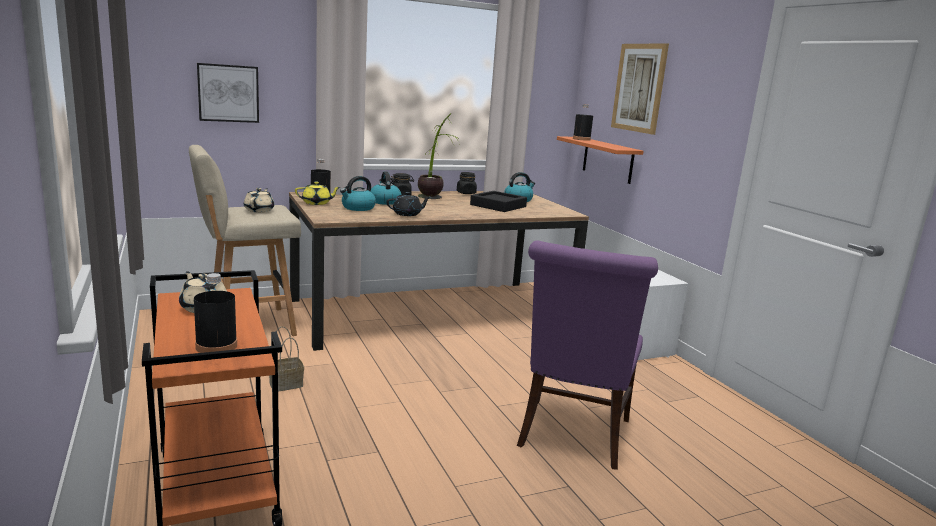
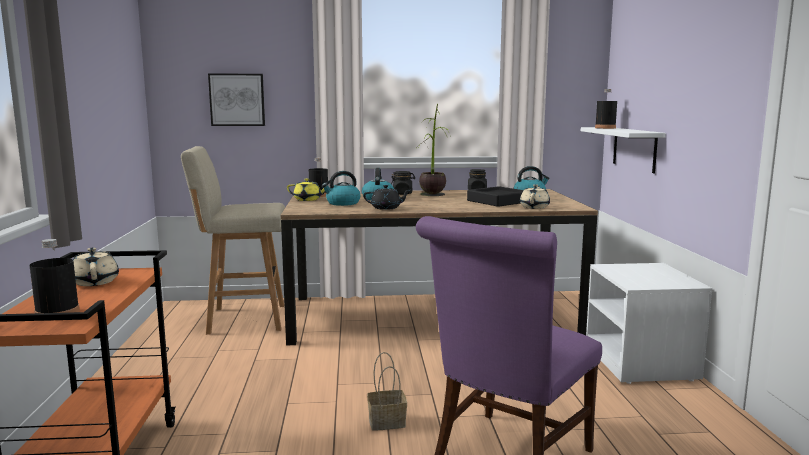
camera: 20 degrees right, 5 degrees down
(259, 210) = (250, 206): beige teapot -> beige teapot (534, 207)
(285, 385) = (235, 375): basket -> basket (385, 423)
(607, 160) = (634, 149): orange shelf -> white shelf
(639, 88) = (659, 62): picture -> none

